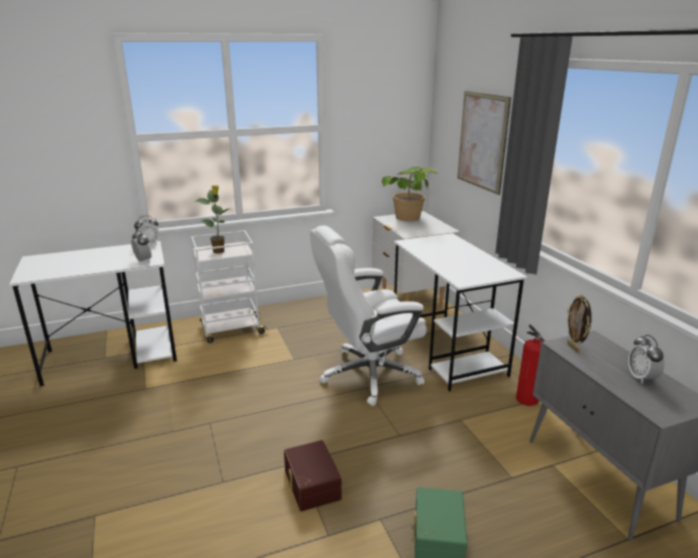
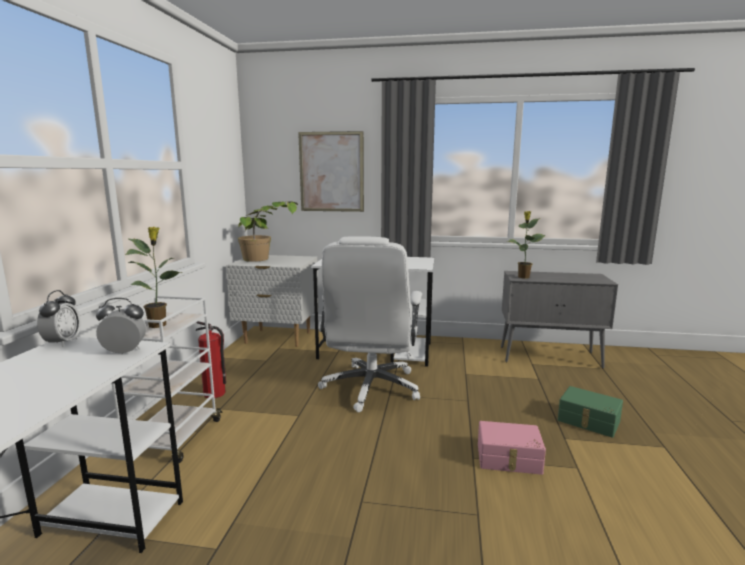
camera: 60 degrees left, 10 degrees down
(310, 485) = (509, 459): brown storage box -> pink storage box
(527, 399) = (460, 348): fire extinguisher -> fire extinguisher (215, 393)
(574, 348) = (523, 277): picture frame -> potted plant
(641, 378) = (566, 276): alarm clock -> none

